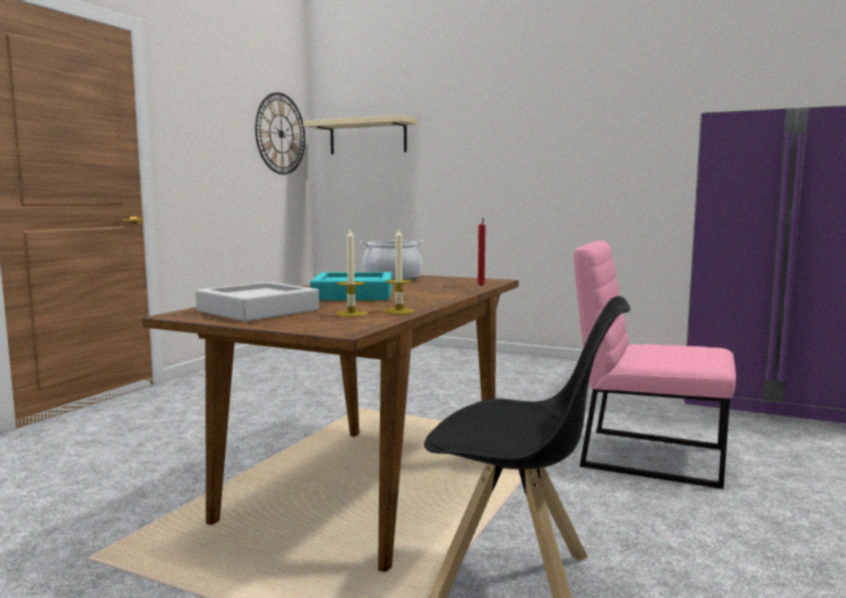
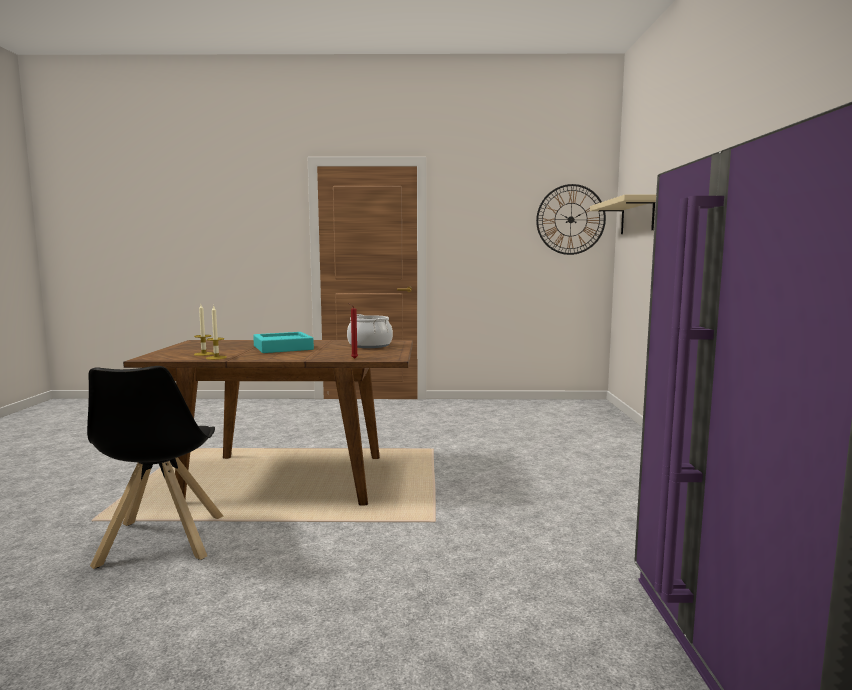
camera: 65 degrees right, 0 degrees up
(258, 310) = (211, 345): grey tray -> none
(647, 456) = (428, 570): pink chair -> none

